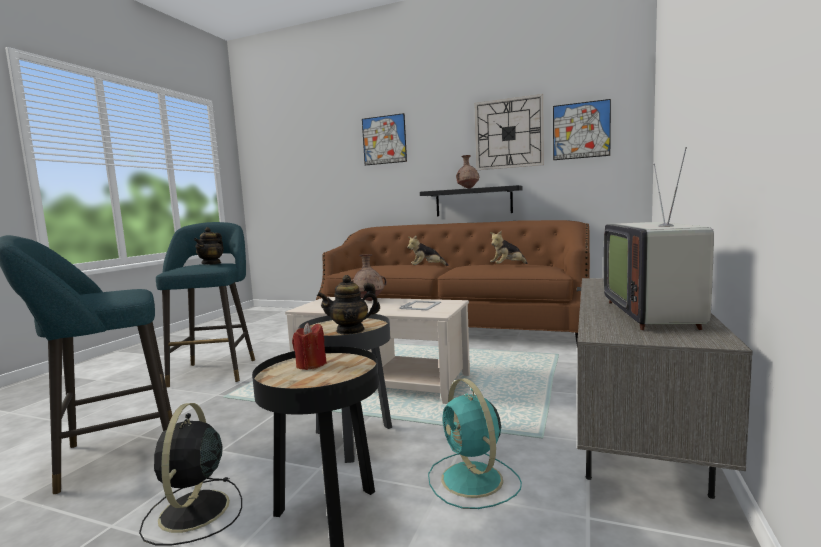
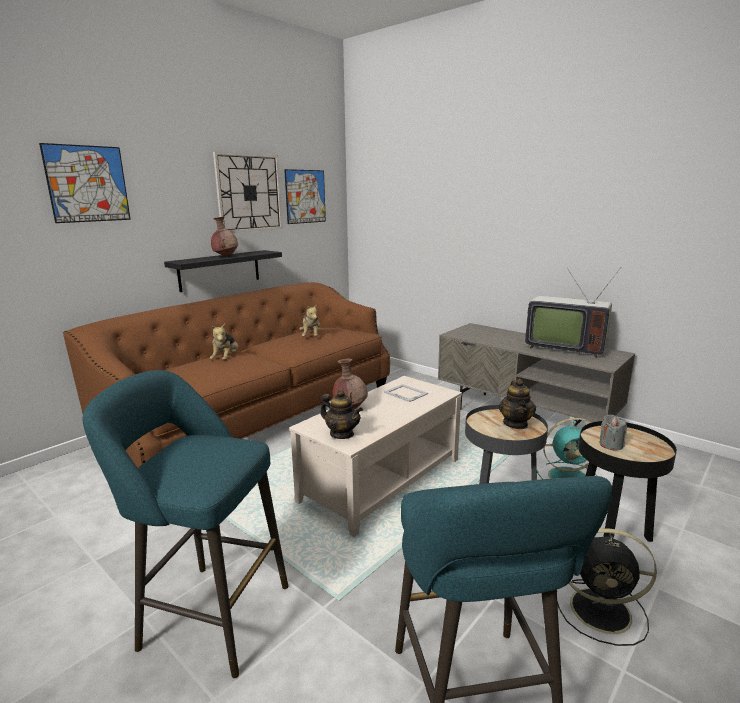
camera: 70 degrees left, 10 degrees up
(211, 263) = (190, 448): teapot -> teapot (341, 434)
(311, 365) = (610, 445): red candle -> grey candle

